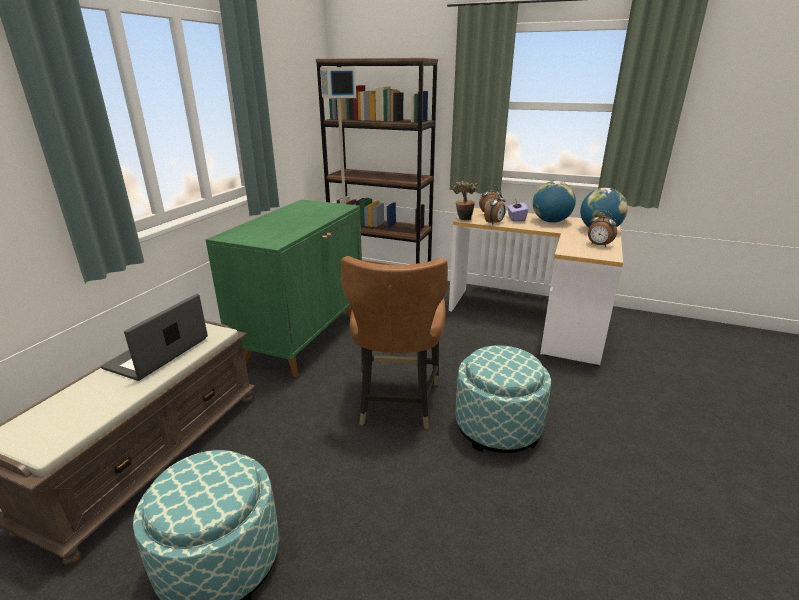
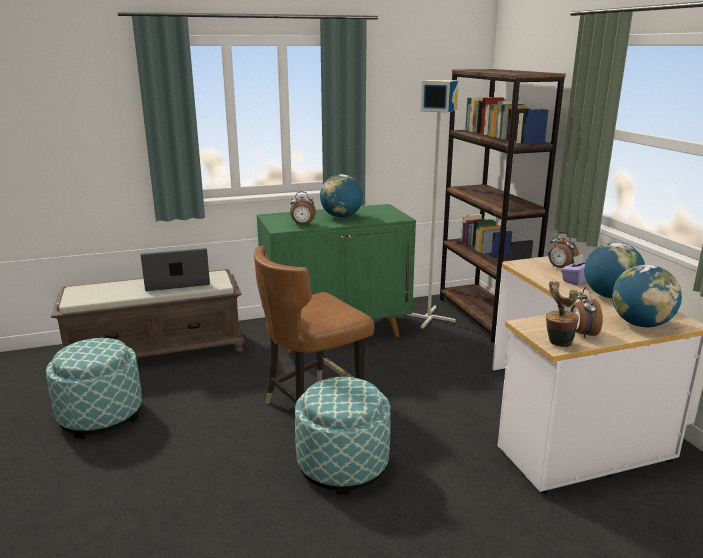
camera: 50 degrees right, 5 degrees down
(297, 218) = (341, 217): none -> globe
(463, 220) = (515, 264): potted plant -> potted plant (557, 343)
(494, 223) = (538, 276): alarm clock -> alarm clock (302, 225)

